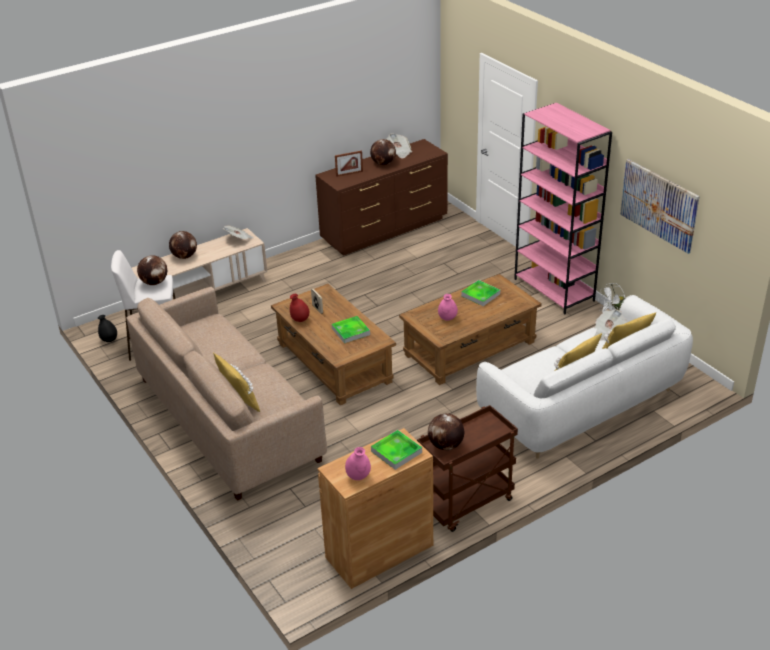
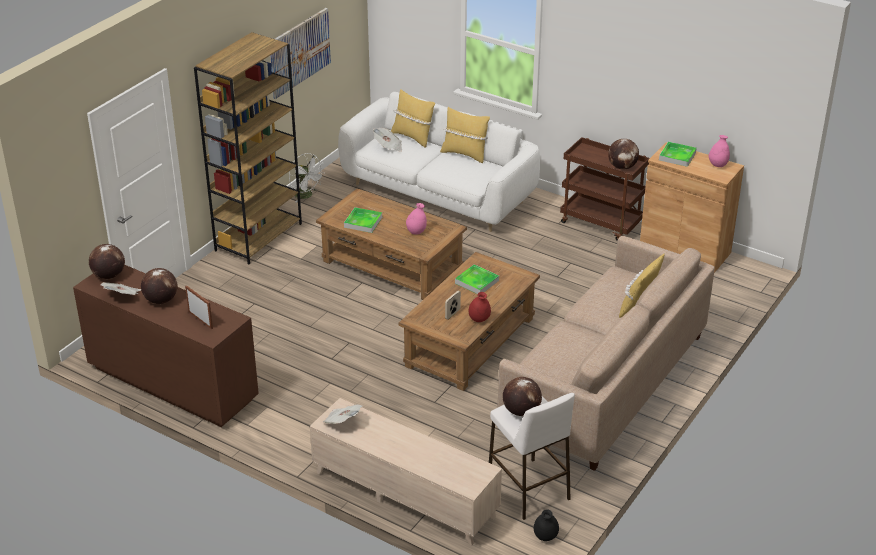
camera: 115 degrees left, 0 degrees up
(184, 256) = (409, 455): globe -> globe (109, 276)
(554, 290) = (258, 236): pink bookcase -> brown bookcase

